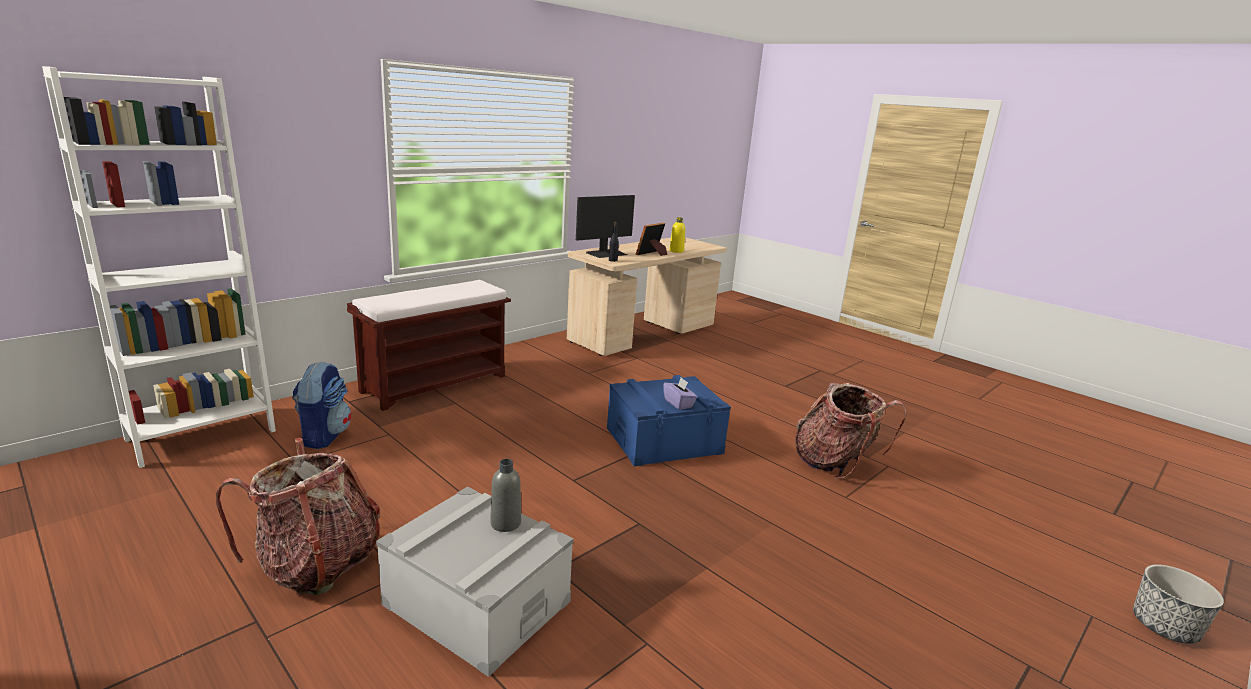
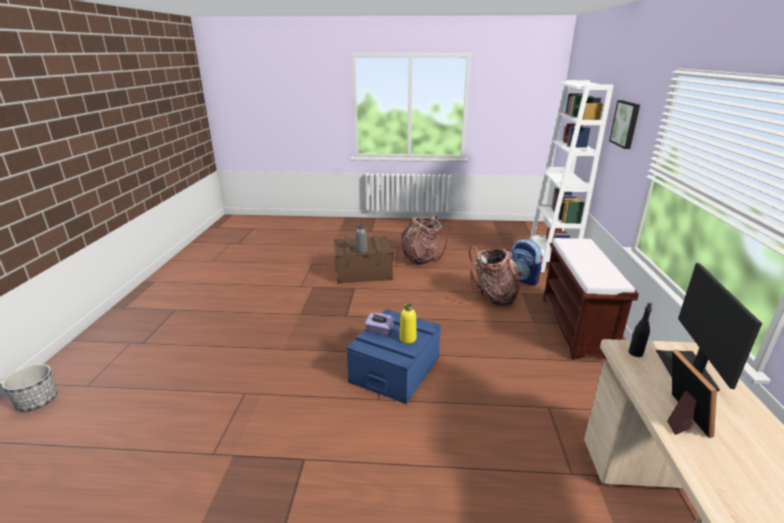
camera: 140 degrees right, 5 degrees up
(283, 135) = (626, 124): none -> picture
(476, 603) = (363, 271): grey storage box -> brown storage box
(676, 251) = (712, 472): yellow bottle -> yellow bottle (407, 338)
(835, 463) = (261, 426): backpack -> backpack (493, 297)

